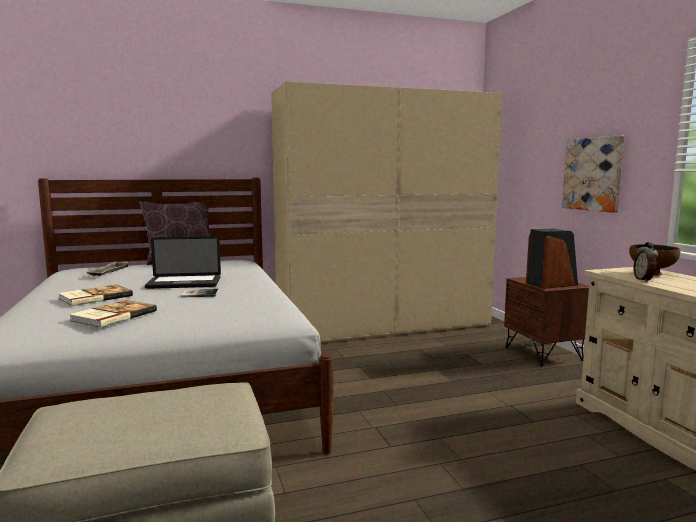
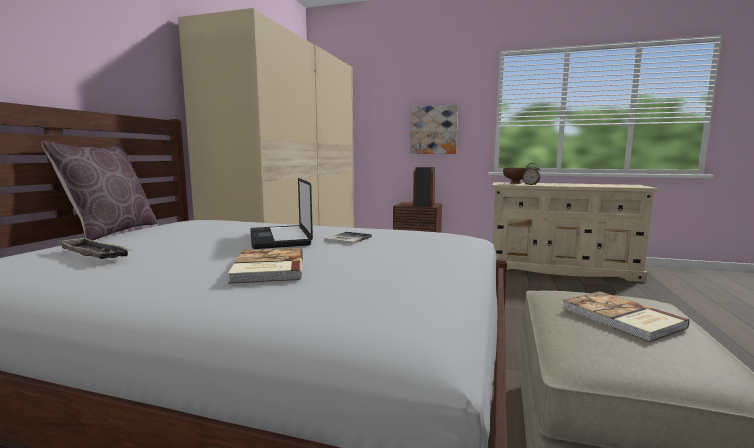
camera: 55 degrees left, 0 degrees up
(112, 316) = (396, 269): book -> book (621, 318)
(184, 283) = (279, 238): laptop -> laptop turned 135 degrees clockwise

